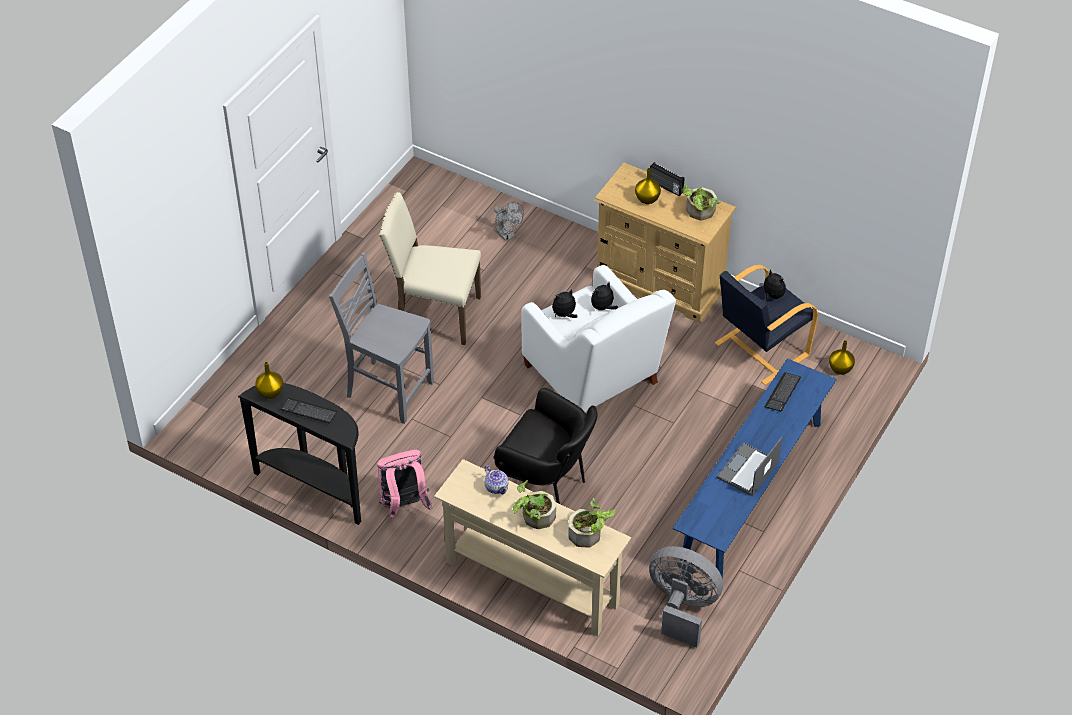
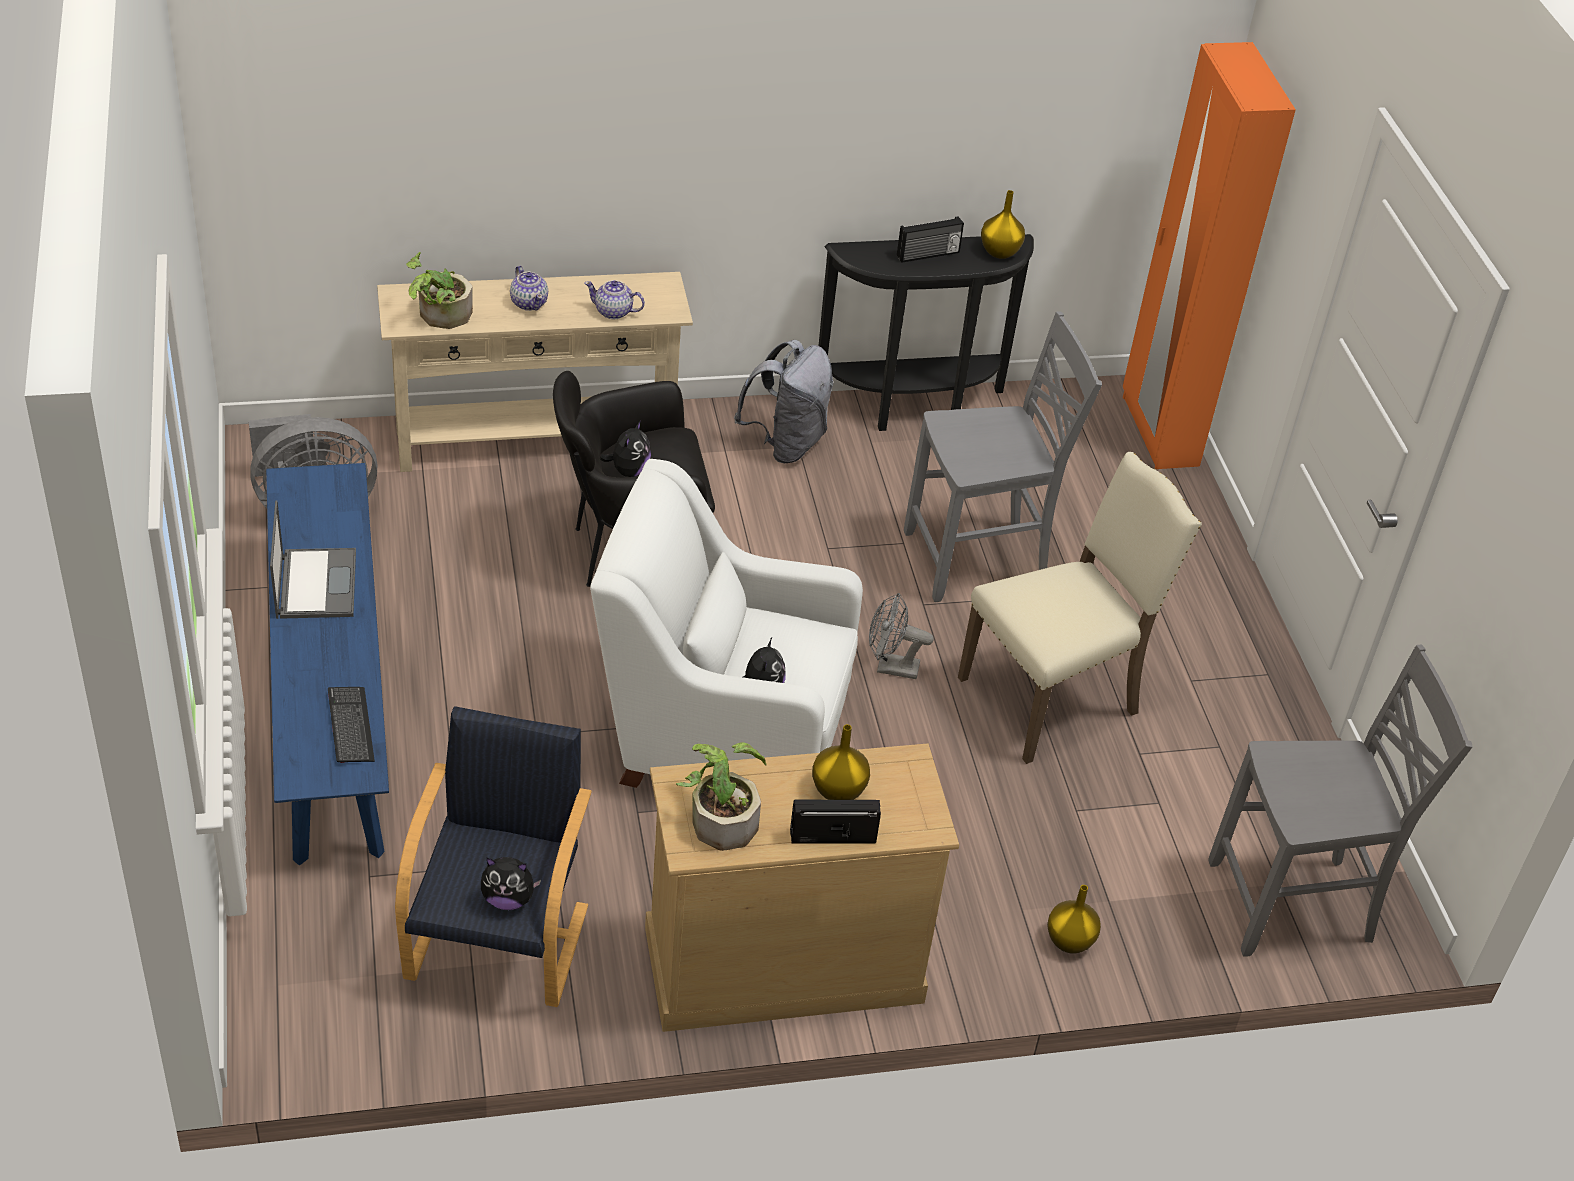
camera: 135 degrees right, 5 degrees down
(210, 403) = (1158, 431): none -> orange wardrobe
(309, 411) = (928, 255): keyboard -> radio
(404, 506) = (785, 443): pink backpack -> grey backpack
(445, 196) = (1294, 905): none -> grey chair
(507, 235) = (1116, 895): grey fan -> grey fan (890, 667)
(534, 517) = (529, 302): potted plant -> teapot
(564, 314) = (804, 645): plush toy -> plush toy (628, 470)
(840, 369) = (326, 986): yellow vase -> yellow vase (1068, 940)

